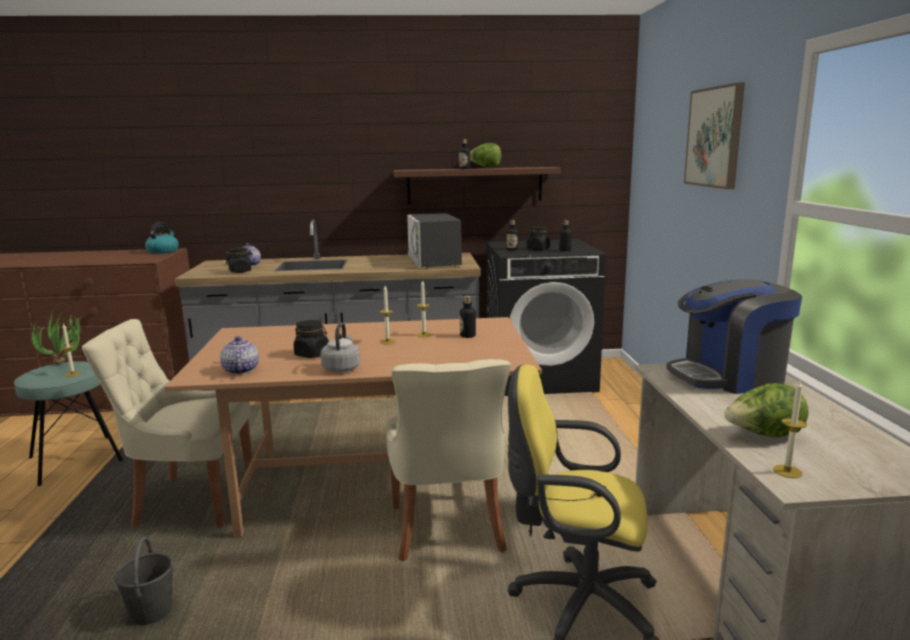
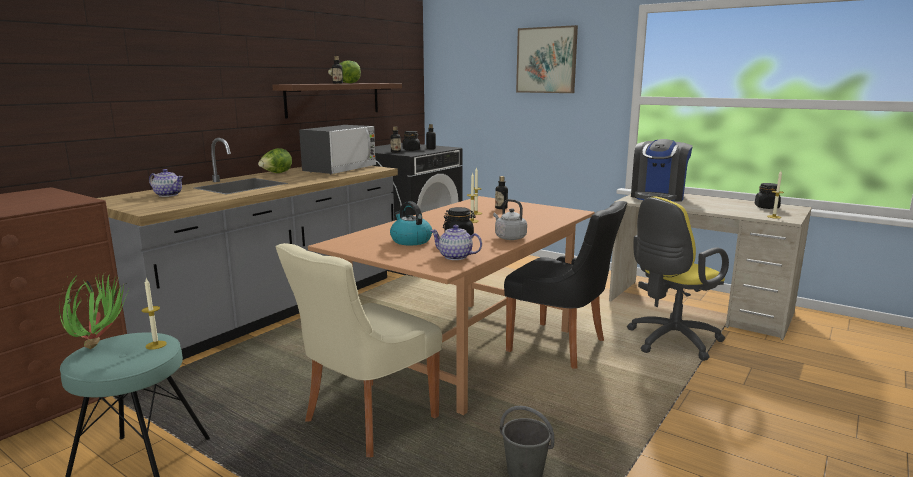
camera: 50 degrees left, 0 degrees up
(163, 251) = (39, 193): kettle -> kettle (410, 240)
(240, 271) = (189, 200): black jar -> black jar (766, 207)
(434, 261) = (340, 169): microwave -> microwave turned 90 degrees counterclockwise
(448, 532) = (560, 347): beige chair -> black chair
(763, 436) = (735, 210): lettuce -> lettuce (276, 173)

